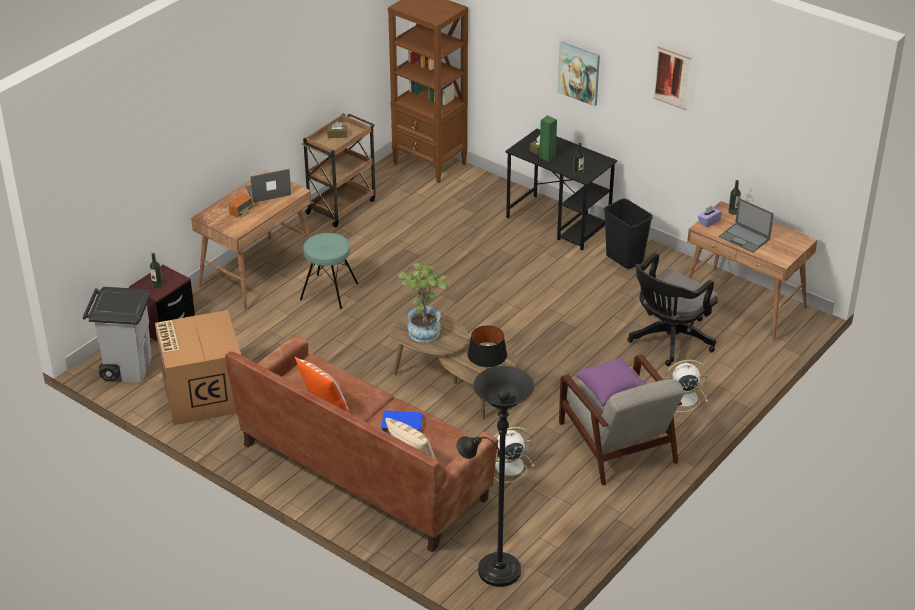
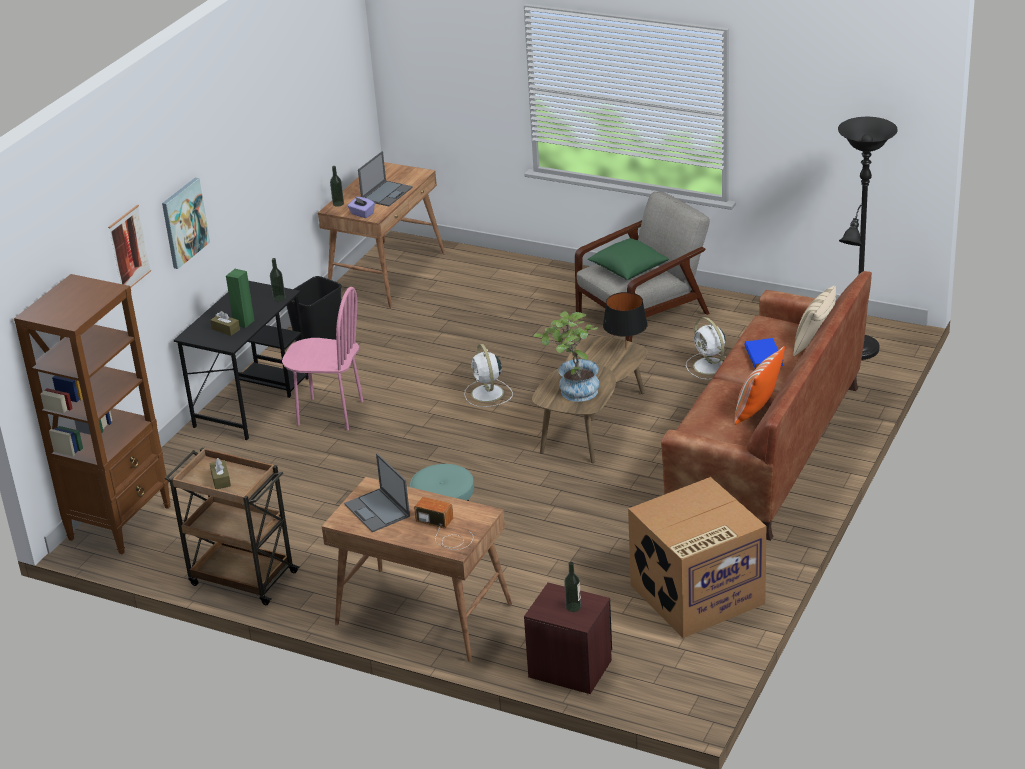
camera: 100 degrees left, 5 degrees down
(127, 367) = (673, 677): grey trash can -> none
(525, 256) = (330, 413): none -> pink chair
(611, 390) = (628, 270): purple pillow -> green pillow
(668, 341) = (465, 307): black office chair -> none
(672, 78) = (251, 129): picture -> picture (129, 249)
(682, 398) = (556, 289): white fan -> white fan (488, 394)

